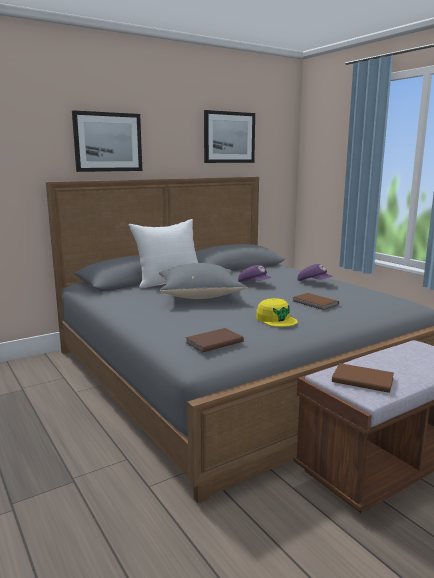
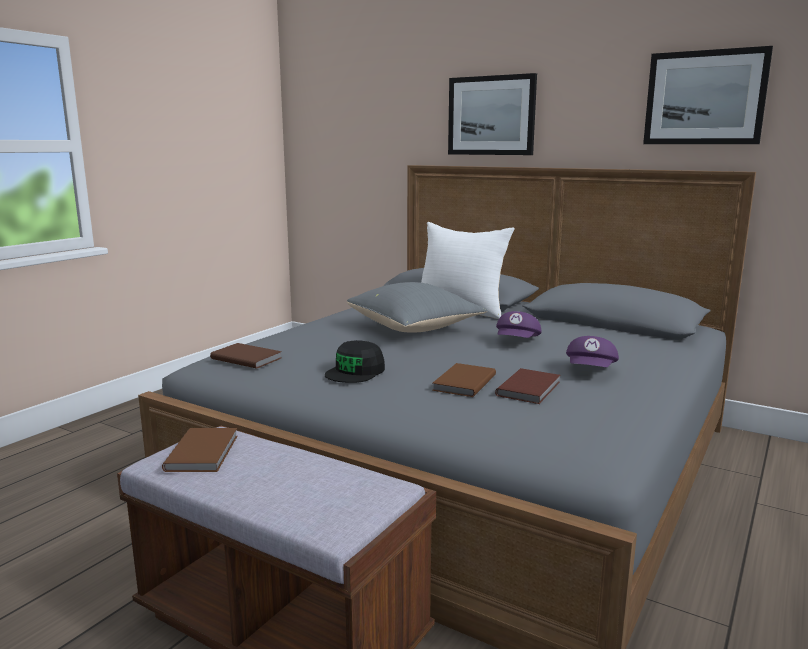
camera: 65 degrees right, 0 degrees up
(276, 319) = (355, 372): yellow cap -> black cap
(332, 295) = (530, 388): none -> brown book

